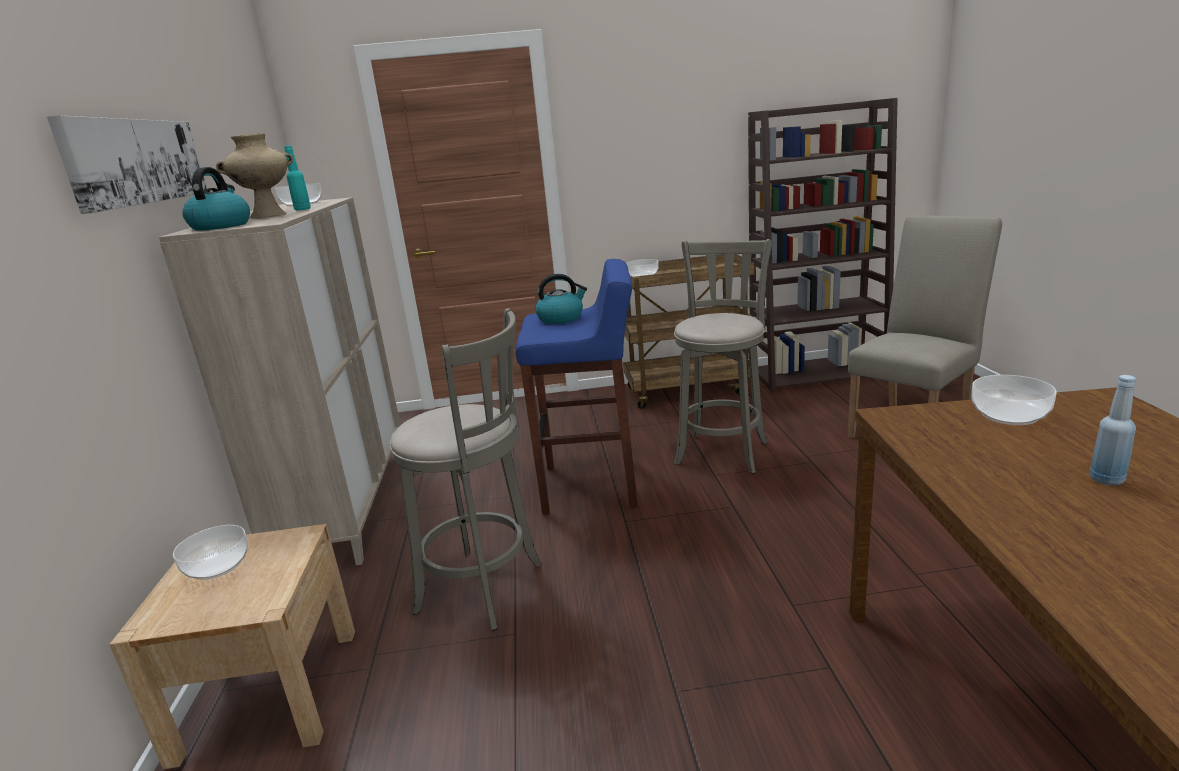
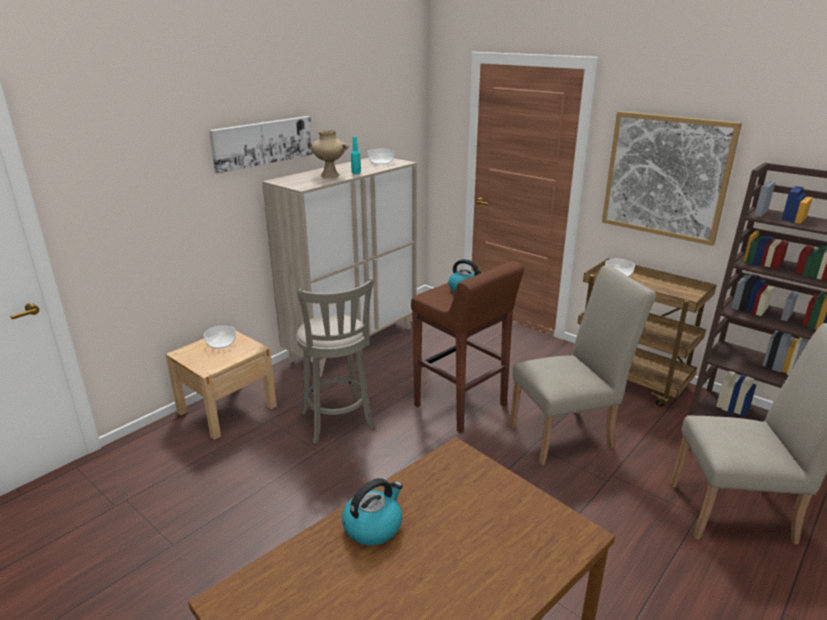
camera: 45 degrees right, 5 degrees up
(221, 226) = (292, 181): kettle -> kettle (373, 526)
(592, 486) = (461, 406): blue stool -> brown stool
(653, 154) = (666, 176): none -> picture
(723, 450) = (568, 435): grey stool -> beige chair
(1008, 415) = (504, 495): bowl -> none
(1106, 480) = (435, 549): blue bottle -> none

